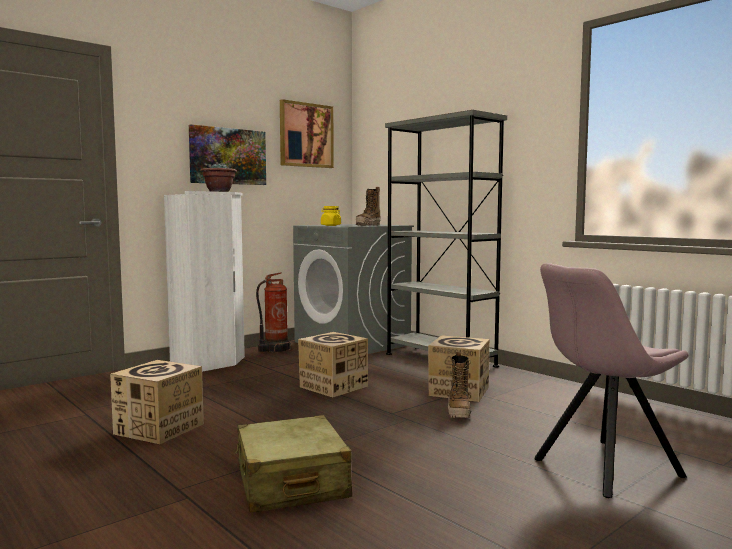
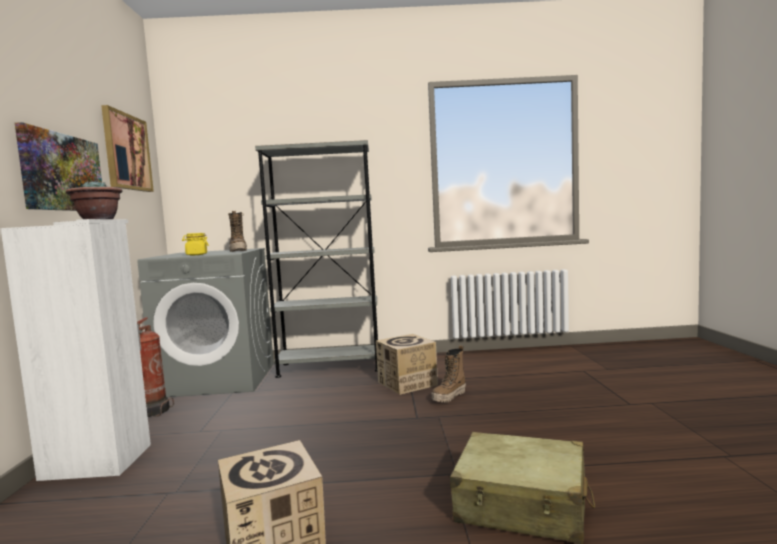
camera: 50 degrees left, 0 degrees up
(333, 386) = (315, 419): cardboard box -> none
(459, 412) = (449, 397): boot -> boot turned 90 degrees clockwise
(605, 467) = (589, 392): pink chair -> none

